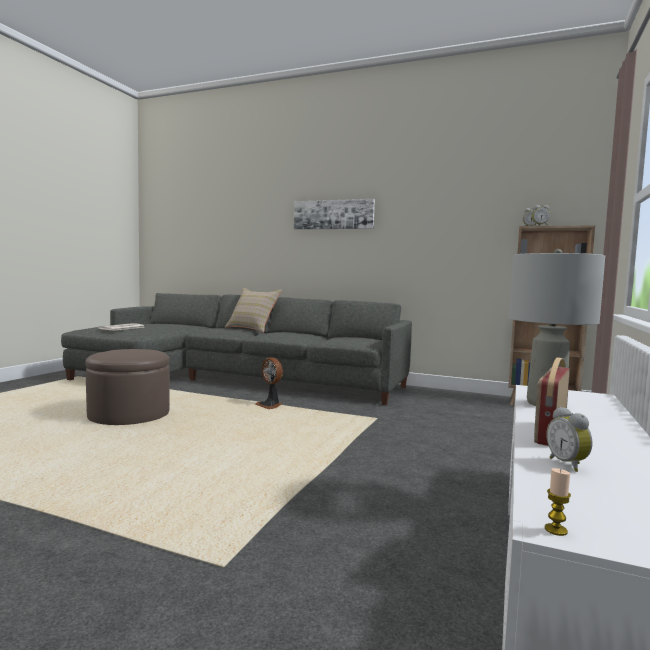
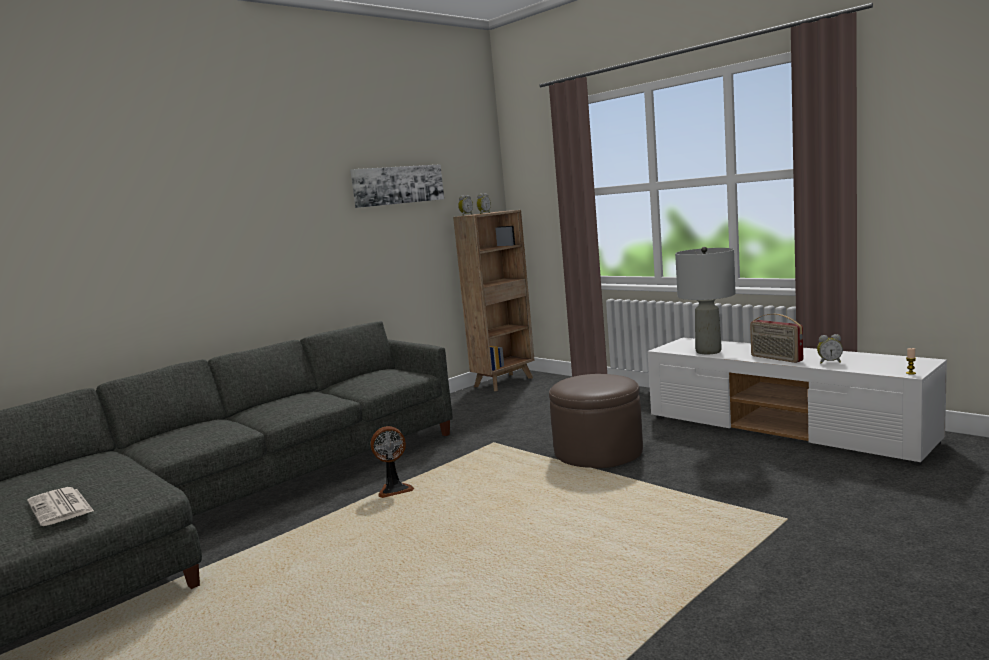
camera: 65 degrees left, 5 degrees up
(129, 414) = (343, 587): brown ottoman -> brown ottoman (598, 452)
(252, 329) = (206, 420): beige pillow -> none
(333, 214) = (249, 216): picture -> picture (398, 185)

